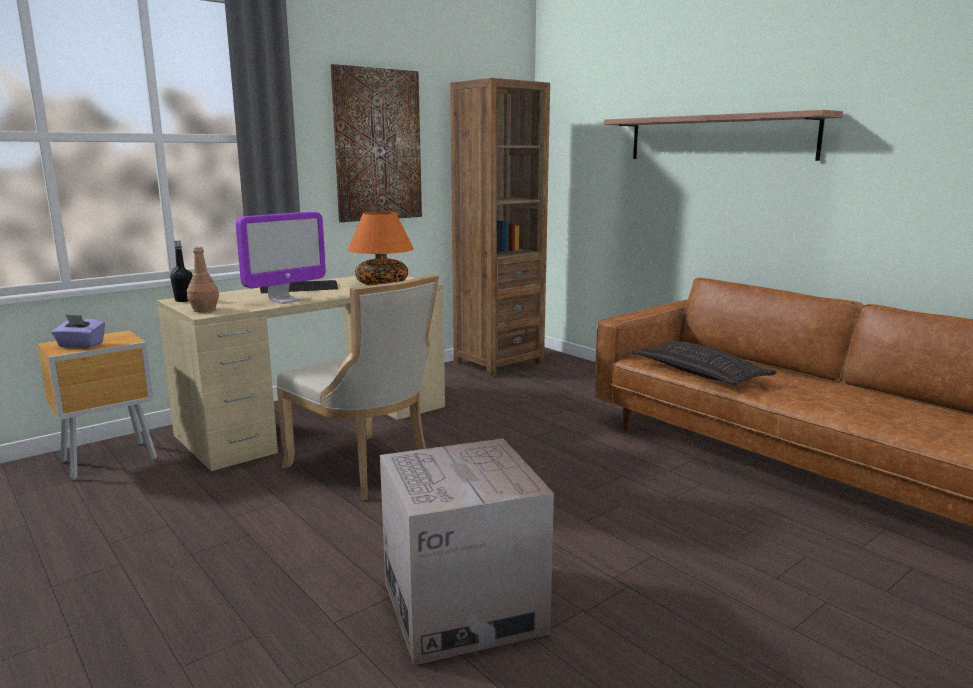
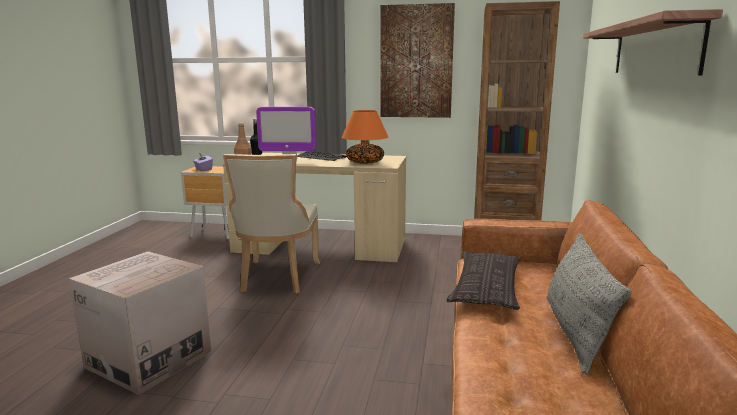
camera: 50 degrees right, 0 degrees up
(810, 378) = (575, 332): none -> grey pillow

